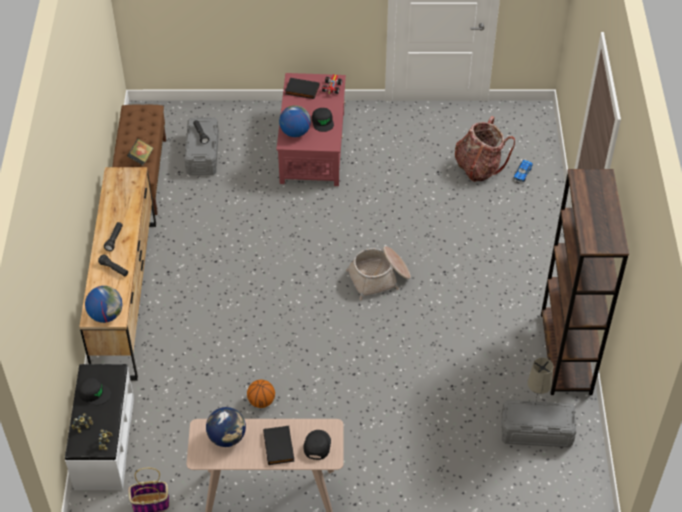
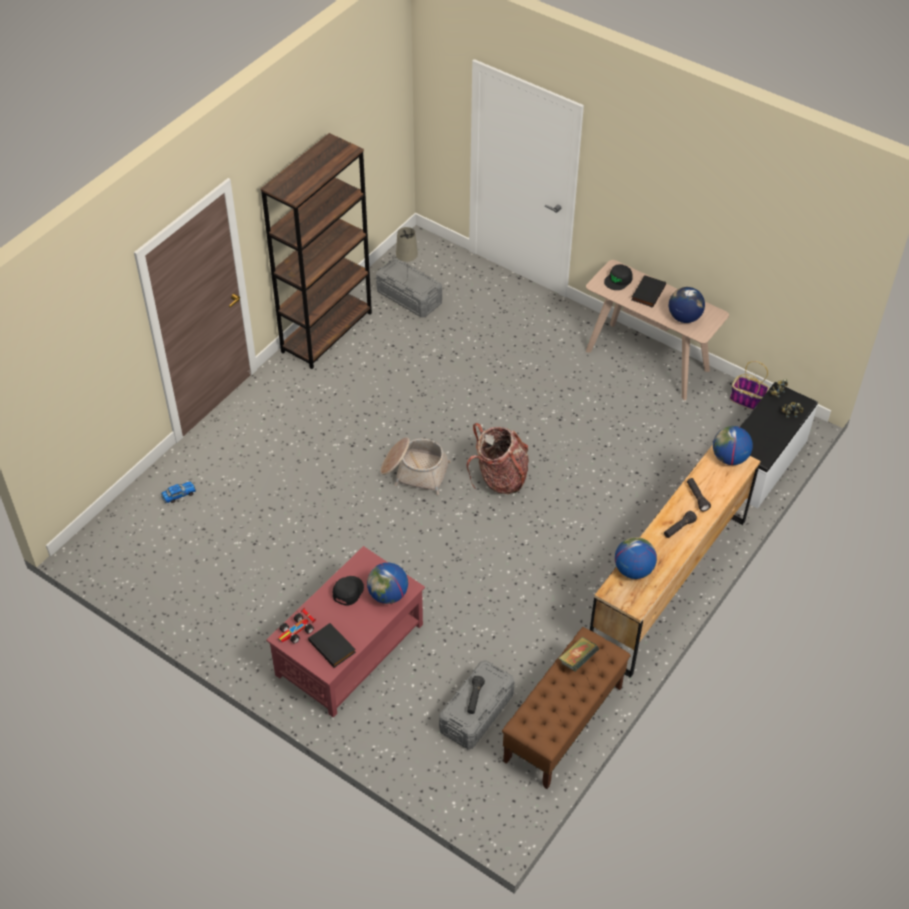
camera: 145 degrees left, 0 degrees up
(94, 393) = (766, 437): black cap -> none
(130, 195) = (633, 570): none -> globe
(261, 401) = (605, 426): basketball -> none
(478, 167) = (211, 525): backpack -> backpack (500, 478)

